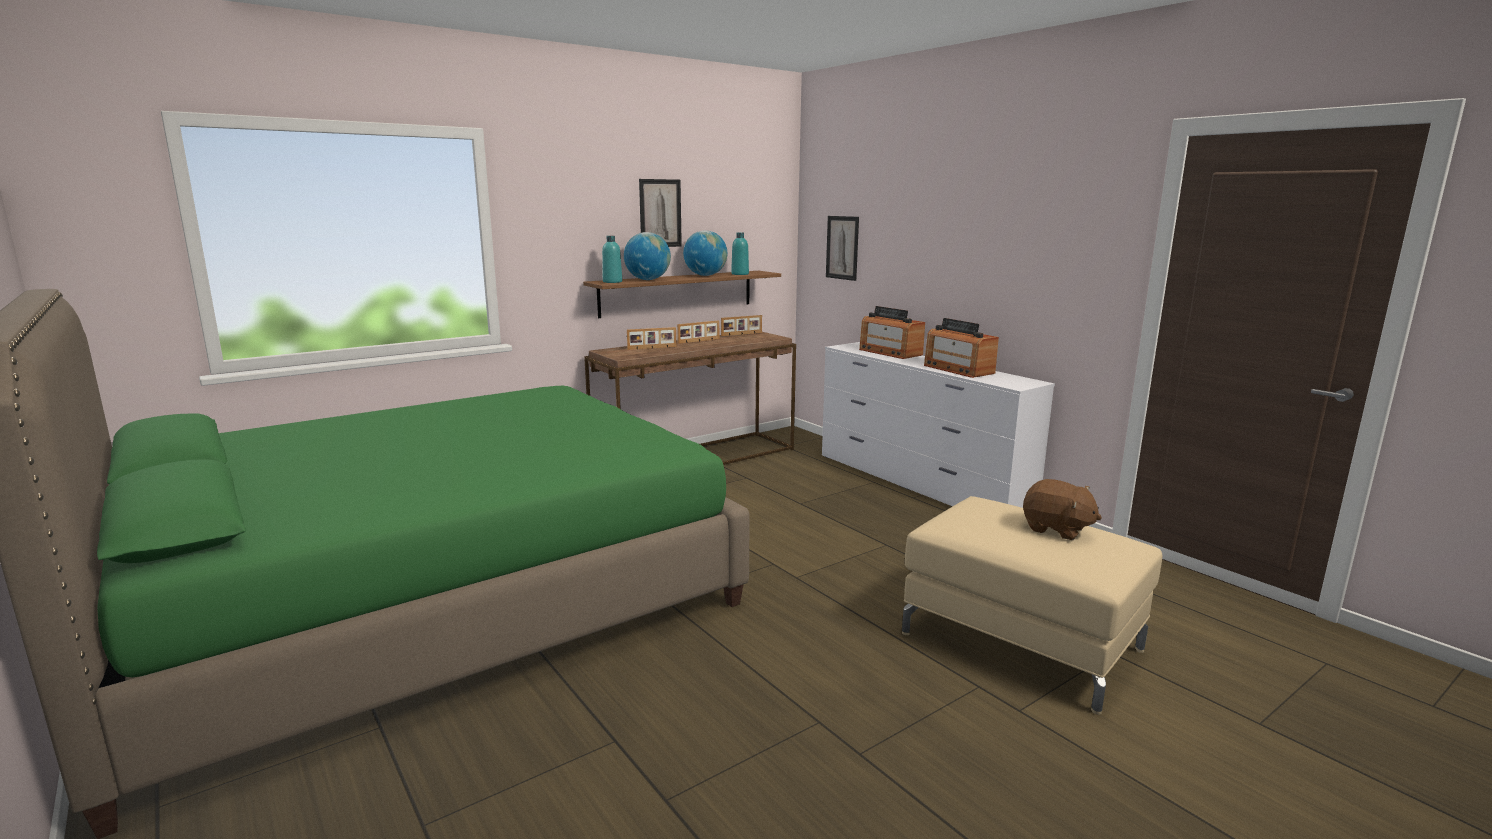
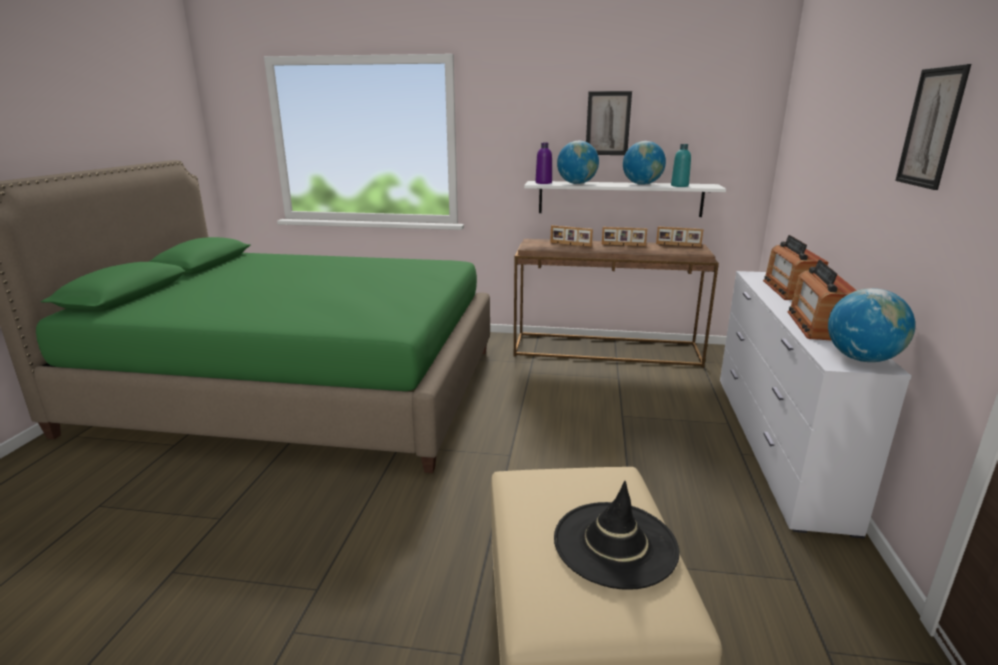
camera: 45 degrees right, 5 degrees up
(612, 282) = (543, 183): turquoise bottle -> purple bottle
(677, 293) = (619, 198): brown shelf -> white shelf
(842, 247) = (798, 165): picture -> picture (931, 128)
(1019, 381) = (861, 359): none -> globe
(1056, 529) = (615, 543): brown plush toy -> black hat

